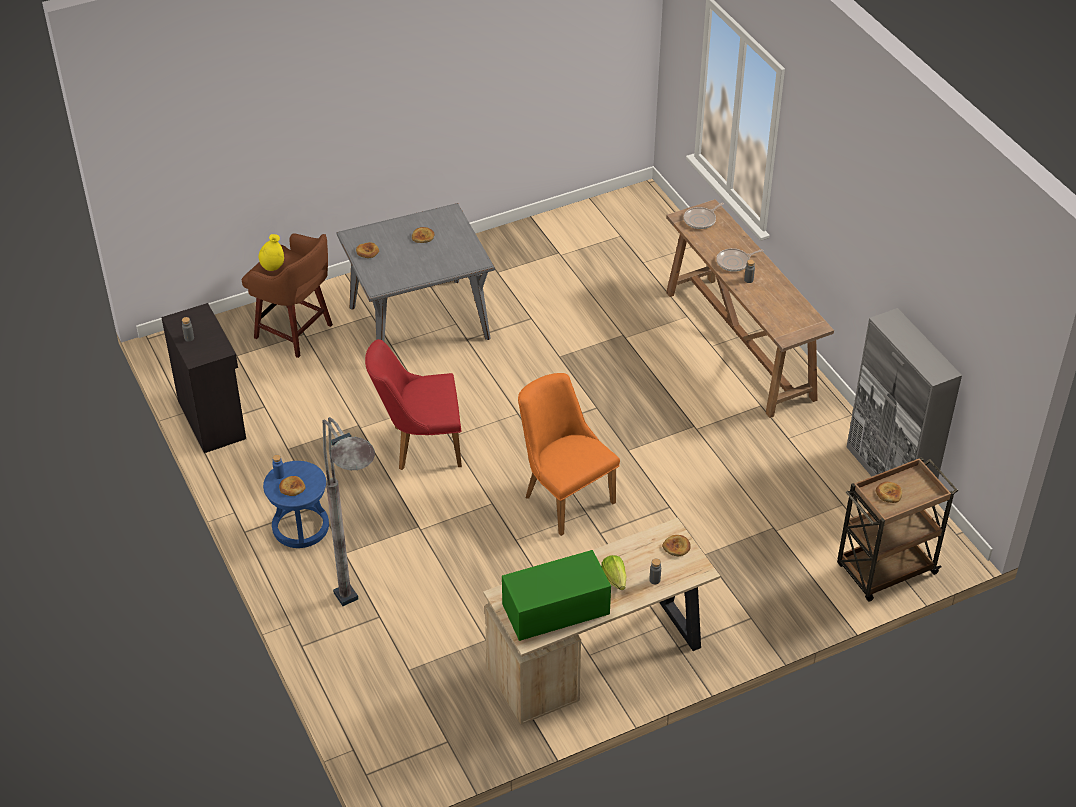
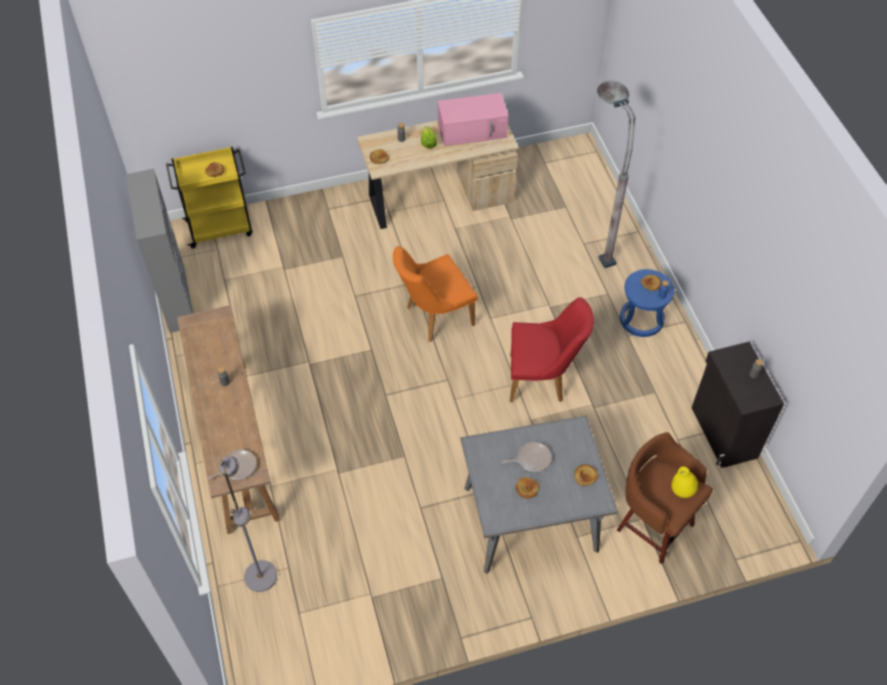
camera: 170 degrees left, 10 degrees up
(554, 609) = (473, 130): green microwave -> pink microwave
(563, 495) = (433, 317): orange chair -> orange chair turned 90 degrees clockwise
(665, 254) = (261, 576): none -> grey floor lamp
(734, 262) = (228, 406): frying pan -> frying pan (531, 459)
(885, 570) = (221, 227): brown cart -> yellow cart

